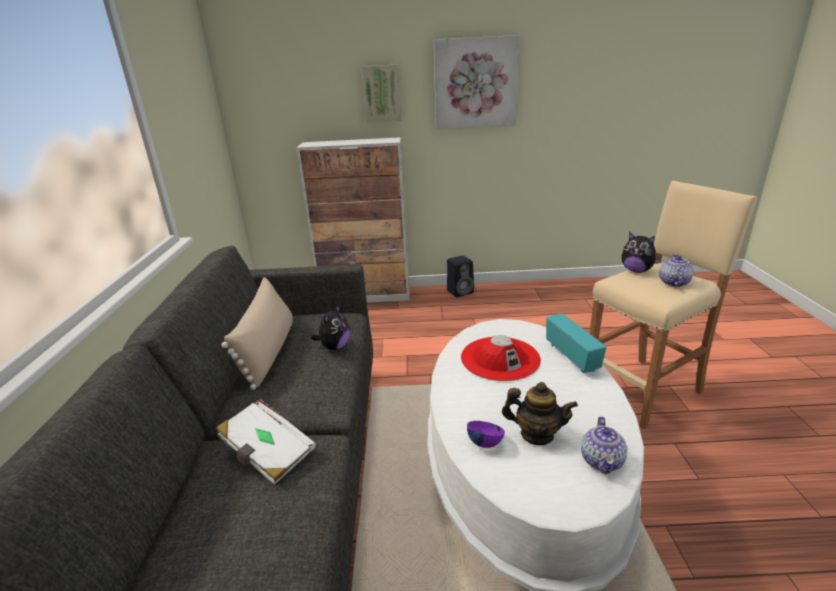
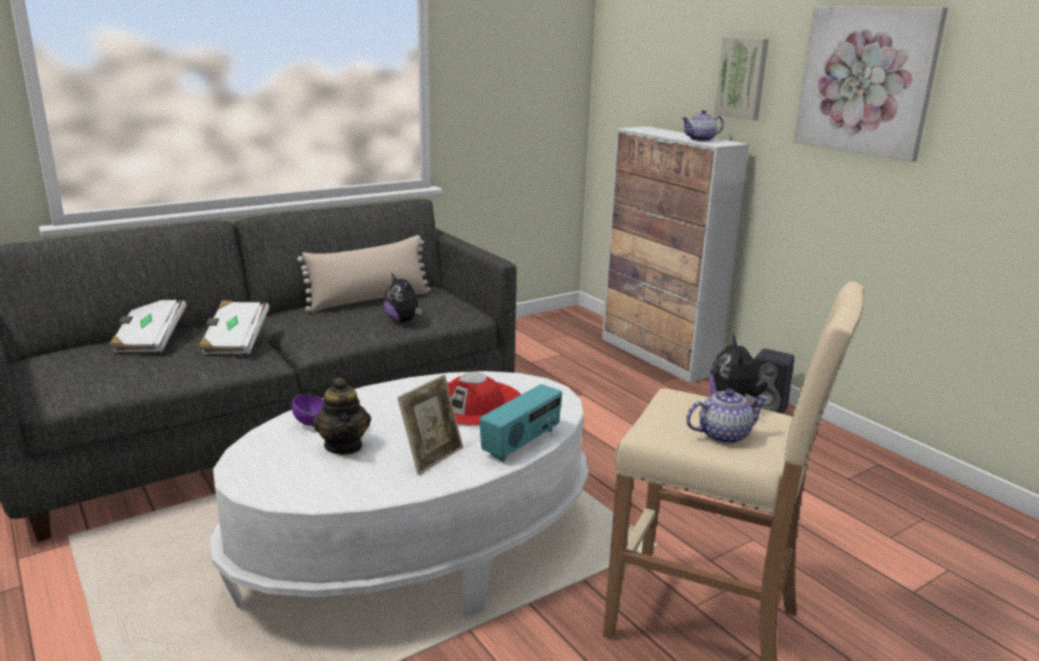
camera: 55 degrees right, 5 degrees down
(192, 523) = (150, 340): none -> white book
(334, 347) = (403, 321): plush toy -> plush toy turned 60 degrees clockwise
(575, 397) = (432, 457): none -> picture frame
(602, 460) = (324, 486): teapot -> teapot (701, 139)

